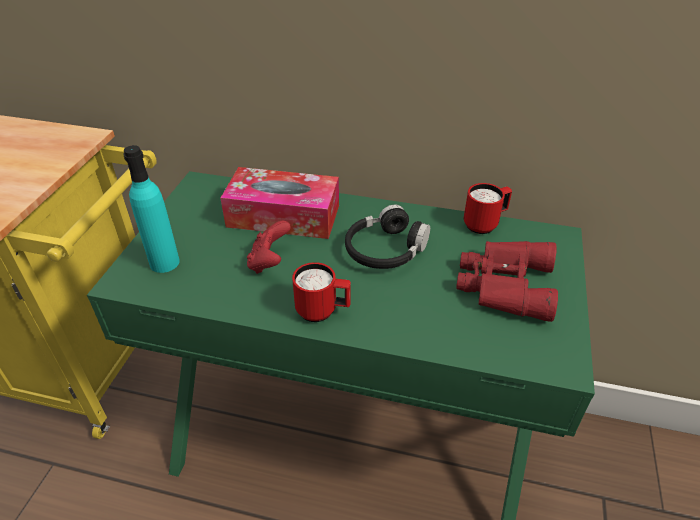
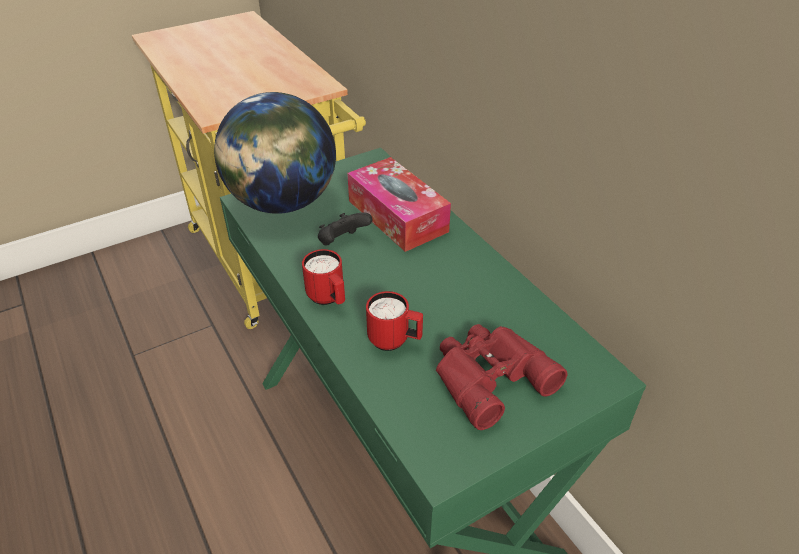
camera: 45 degrees right, 0 degrees up
(164, 262) = (282, 203): turquoise bottle -> globe
(269, 262) = (342, 242): red game controller -> black game controller
(385, 250) = (434, 286): black headphones -> none
(484, 224) = (550, 320): red mug -> red mug (394, 341)

